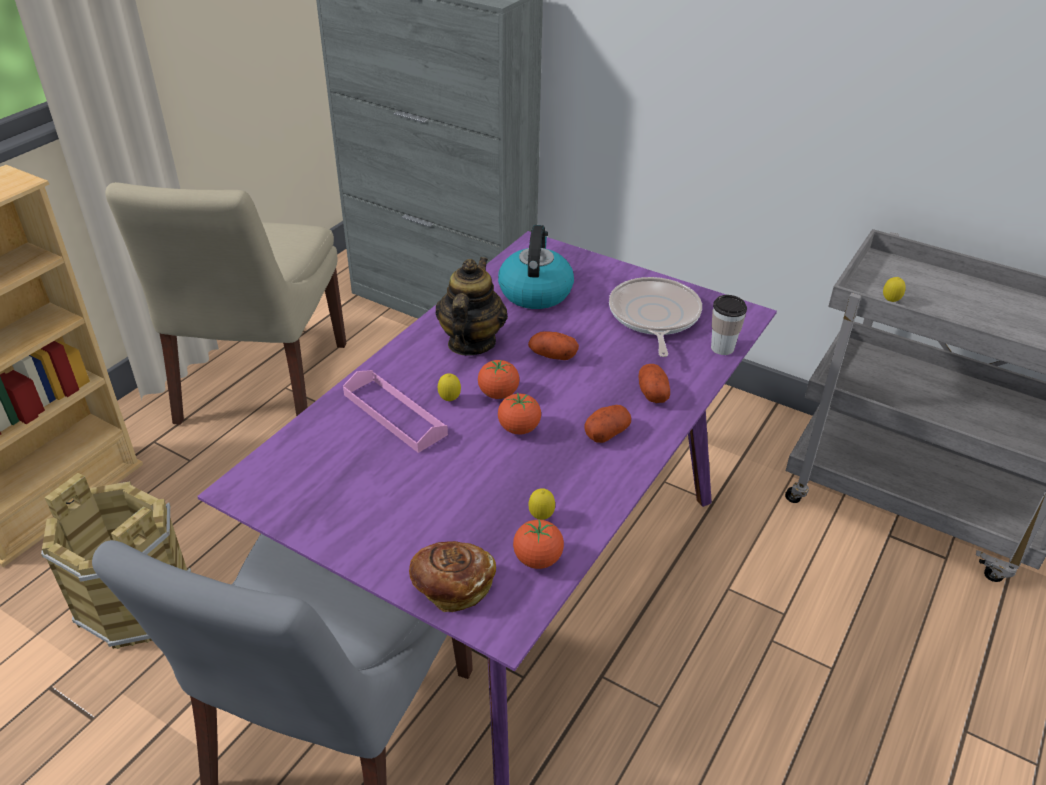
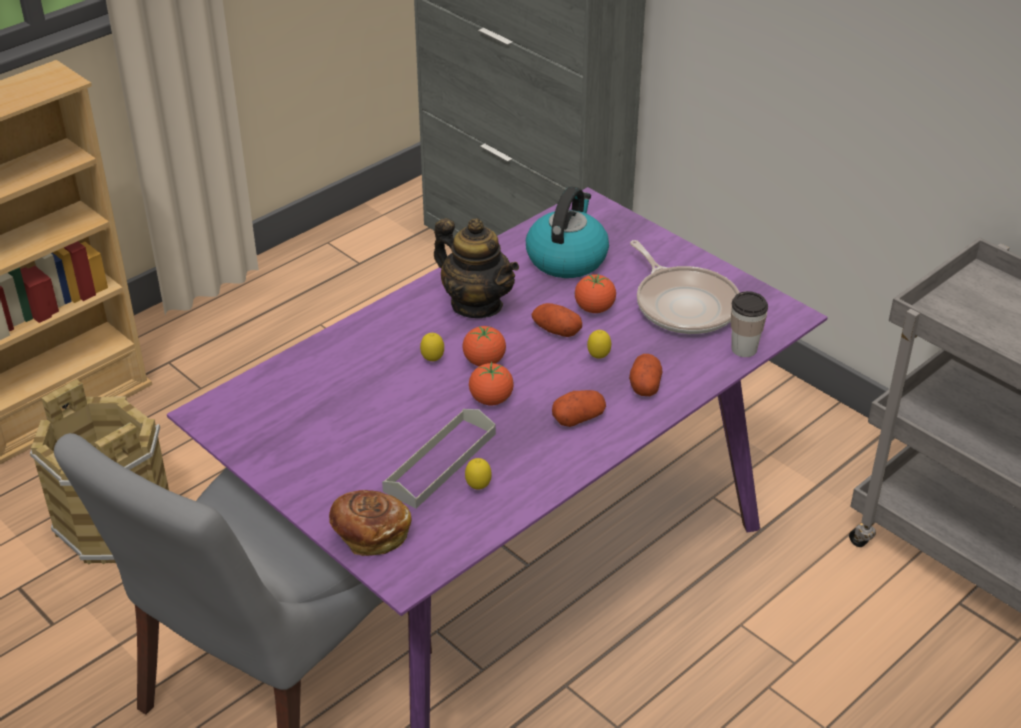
camera: 15 degrees right, 0 degrees up
(261, 387) = (294, 319): beige chair -> none
(394, 414) = (373, 366): pink tray -> none
(471, 343) = (476, 304): teapot -> teapot turned 105 degrees clockwise
(494, 498) = (440, 462): none -> grey tray
(537, 559) = (459, 524): tomato -> tomato (594, 309)
(653, 317) = (684, 304): frying pan -> frying pan turned 135 degrees clockwise
(890, 302) = (962, 325): lemon -> lemon (598, 357)

